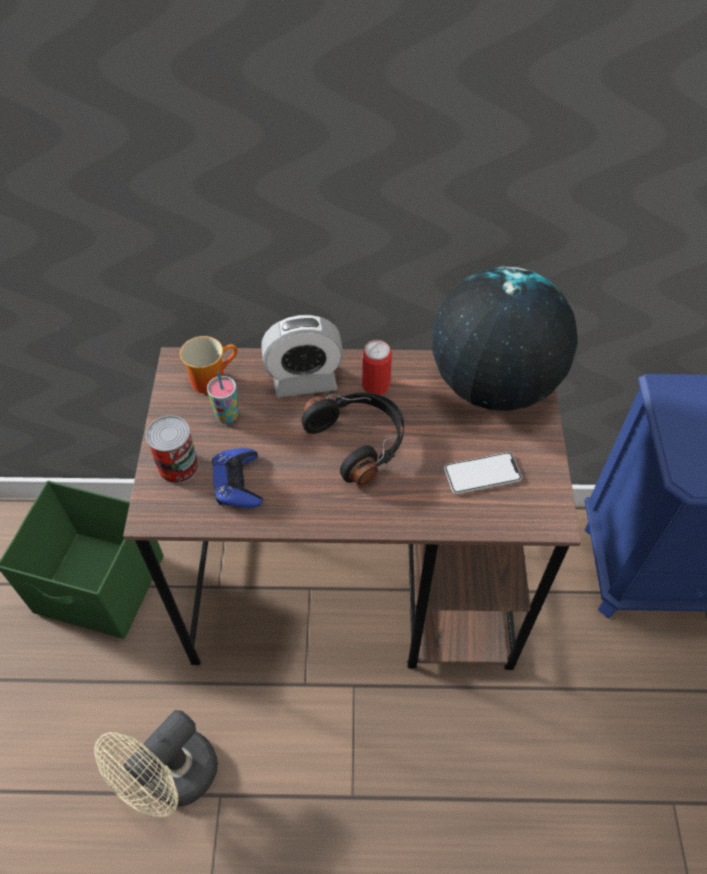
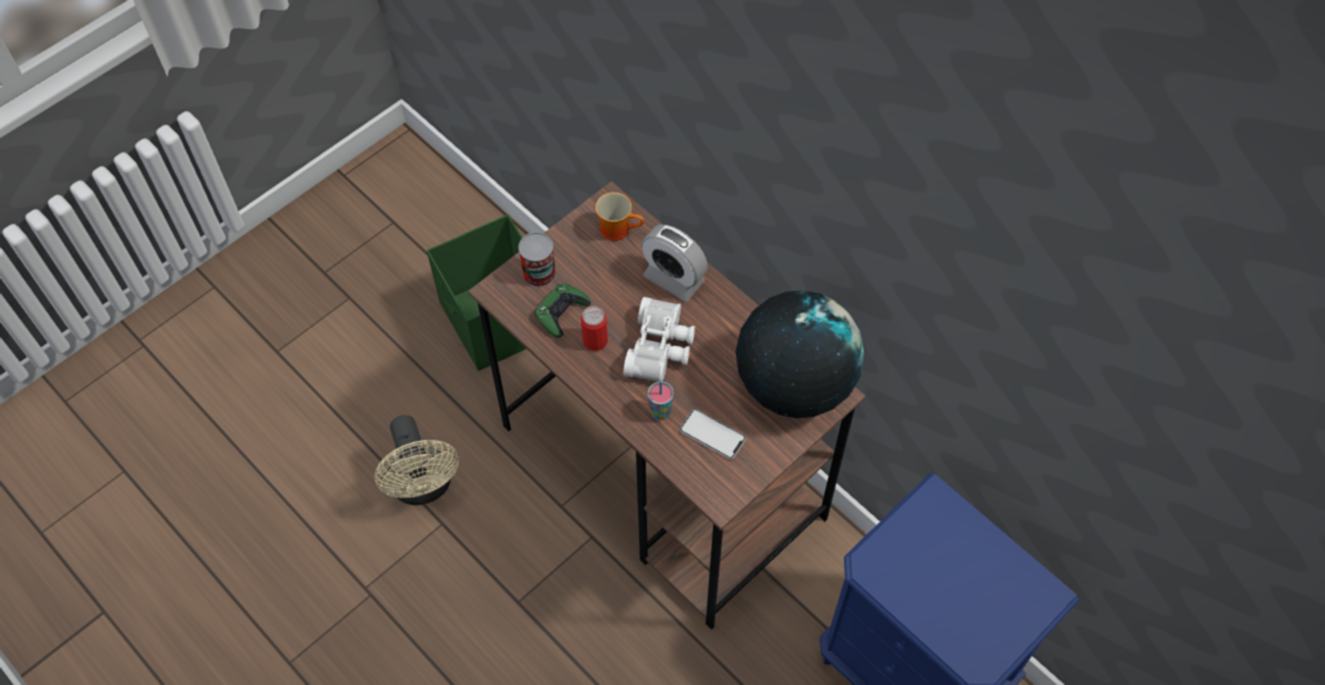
camera: 45 degrees right, 5 degrees up
(172, 779) = (424, 487): beige fan -> beige fan turned 105 degrees counterclockwise
(227, 416) = (601, 263): cup -> cup (660, 412)
(238, 483) = (561, 313): blue game controller -> green game controller
(359, 441) = (662, 348): black headphones -> white binoculars
(375, 385) = (716, 320): can -> can (595, 340)

